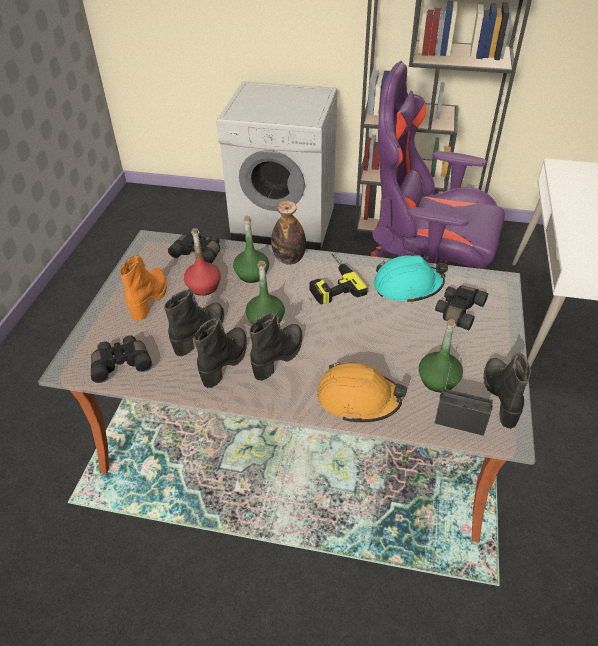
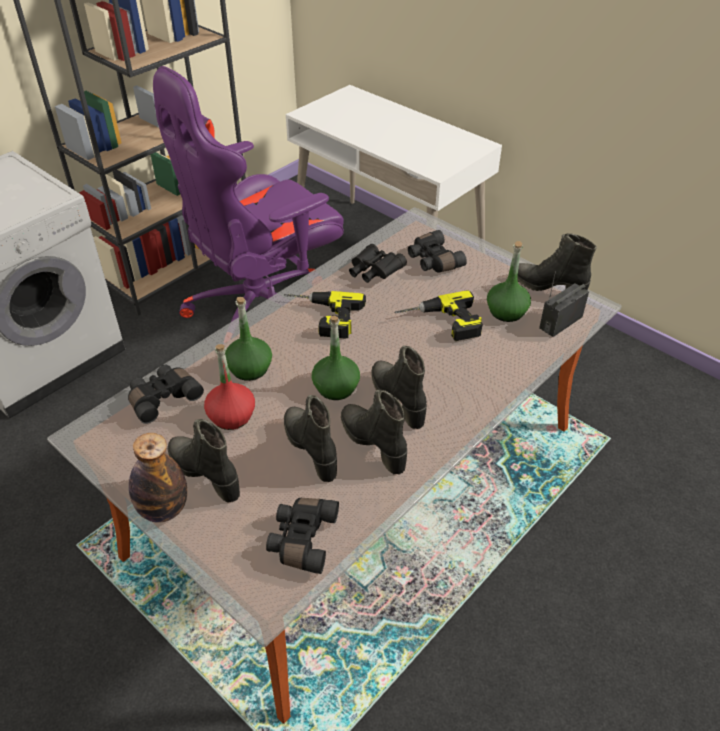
camera: 60 degrees left, 0 degrees up
(150, 298) = (205, 473): orange boot -> black boot
(289, 259) = (253, 330): bottle -> bottle (163, 509)
(358, 399) = (495, 369): orange hard hat -> none
(383, 346) = (440, 324): none -> power drill
(407, 286) = (374, 273): turquoise hard hat -> black binoculars

